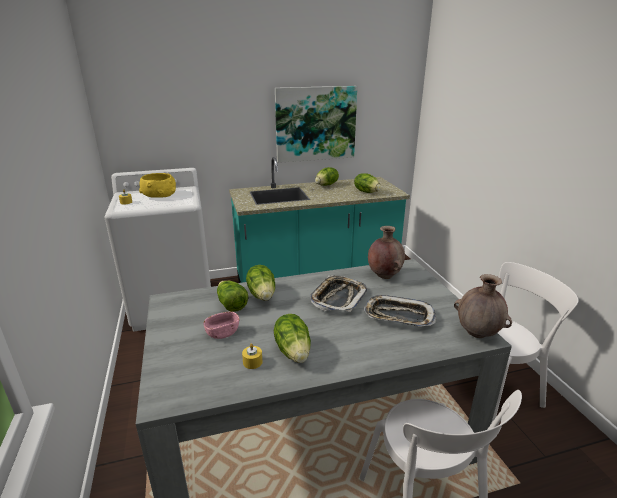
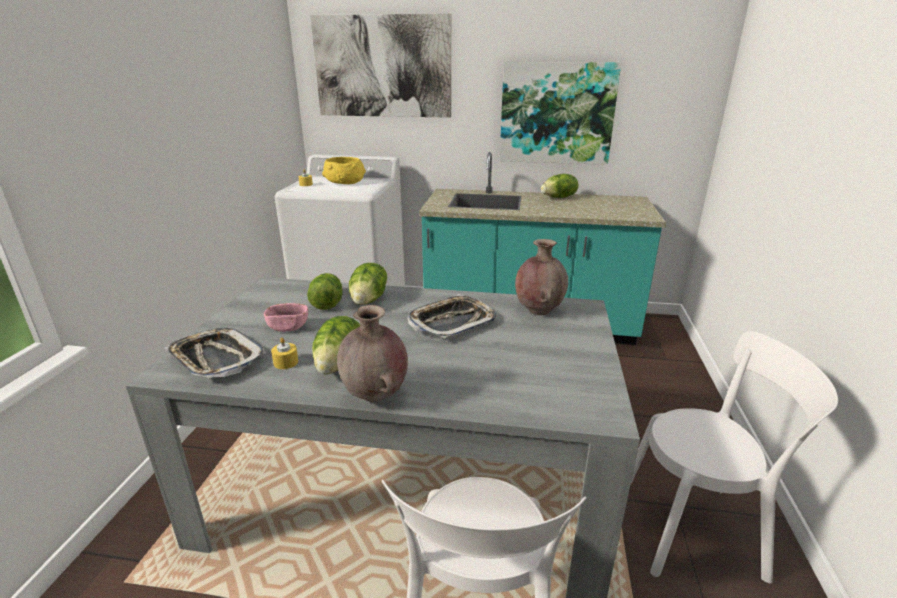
camera: 25 degrees right, 0 degrees up
(173, 94) = (382, 67): none -> picture
(366, 192) = (605, 211): lettuce -> none
(398, 316) = (507, 359): tray -> tray (216, 358)
(477, 333) = (600, 409): brown vase -> brown vase (375, 396)

